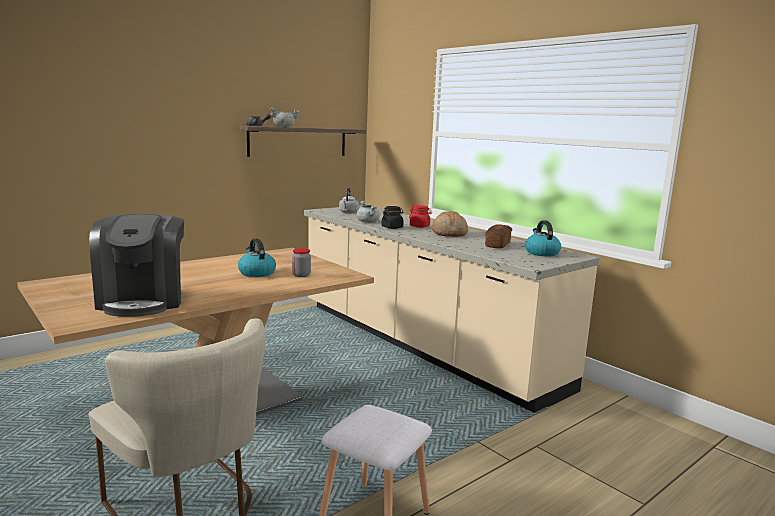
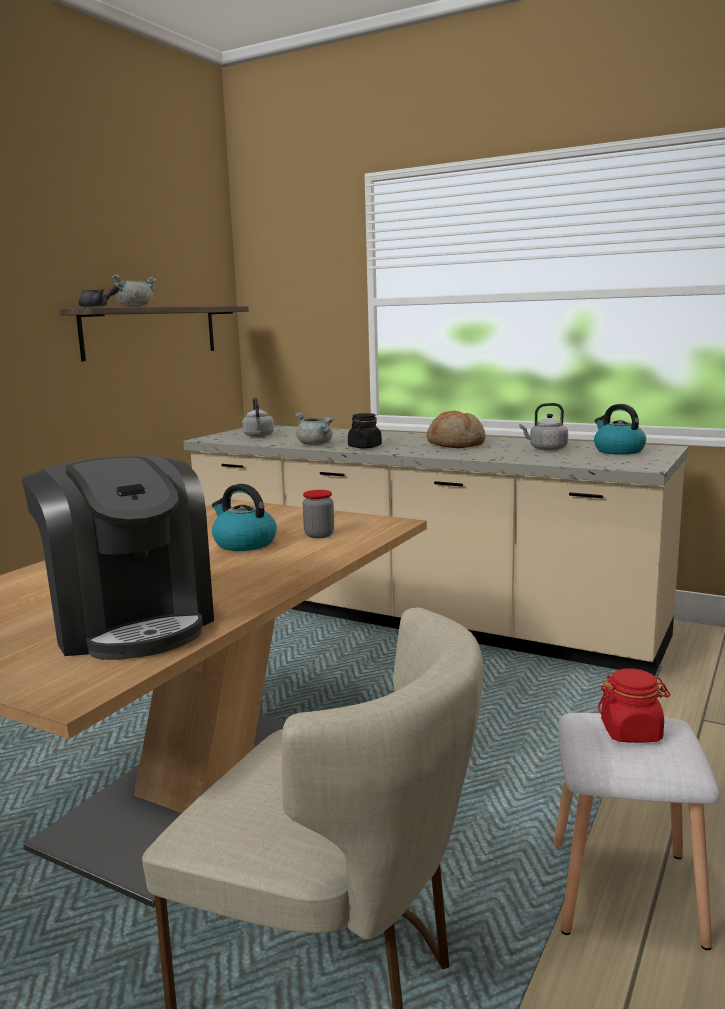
camera: 20 degrees left, 0 degrees up
(419, 226) = (397, 441): red jar -> red jar (631, 732)
(497, 245) = (546, 449): bread -> grey kettle

